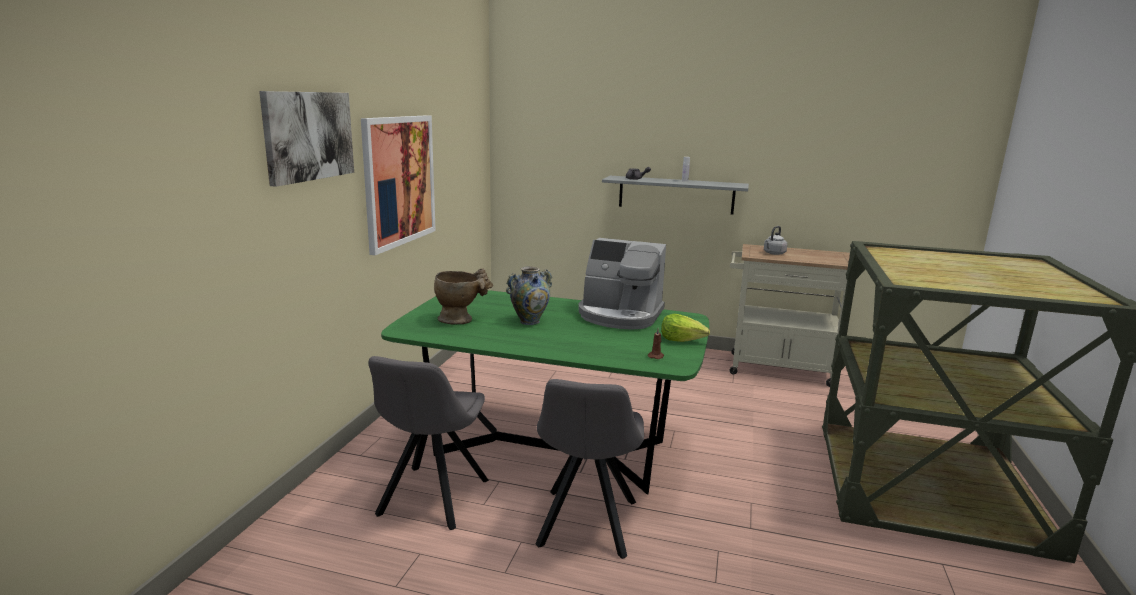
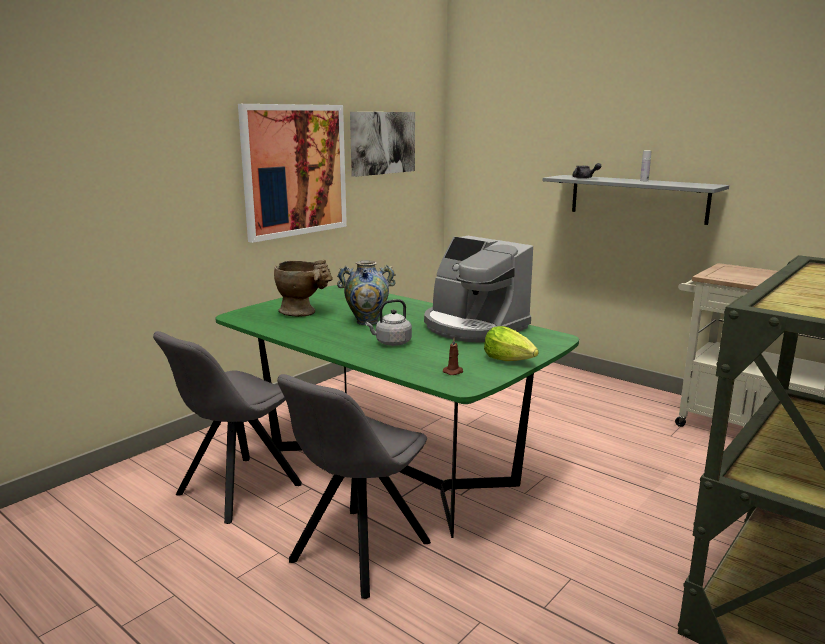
camera: 25 degrees right, 0 degrees up
(308, 136) = (163, 117): picture -> picture (382, 143)
(773, 253) = (745, 276): grey kettle -> grey kettle (391, 343)

